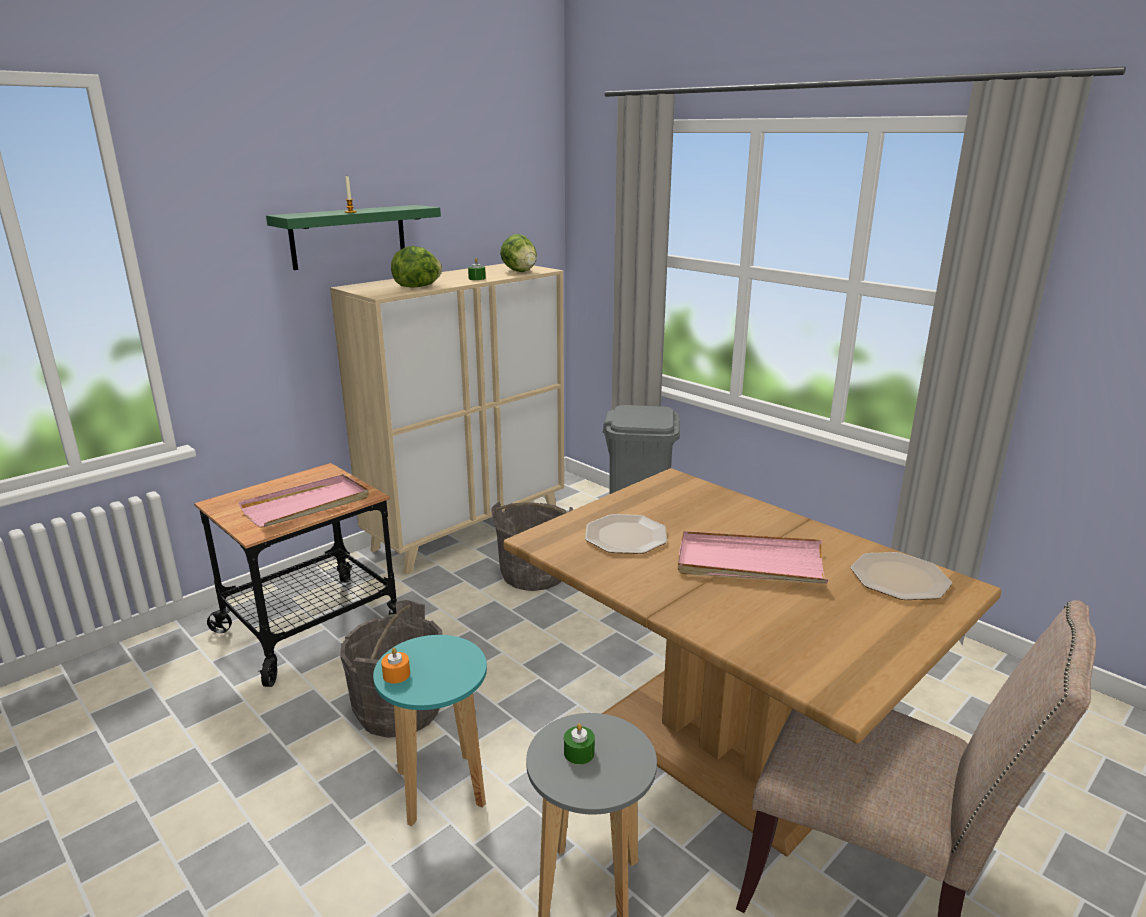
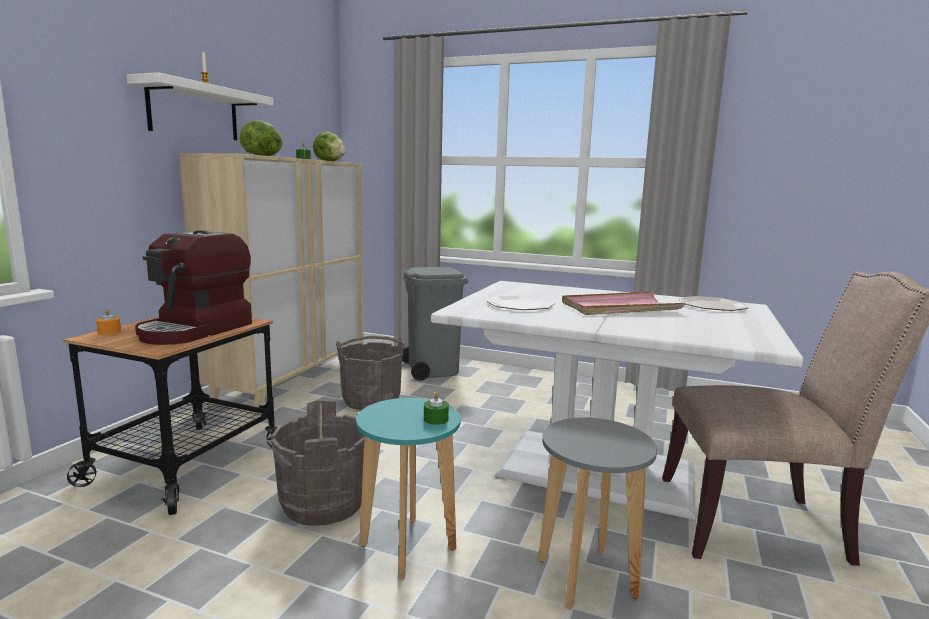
camera: 25 degrees left, 10 degrees down
(307, 505) = (196, 330): pink tray -> coffee machine
(349, 236) = (194, 112): green shelf -> white shelf
(396, 674) = (383, 425): orange candle -> orange candle (109, 332)
(579, 753) = (587, 439): green candle -> green candle (436, 419)
(721, 748) = (597, 472): brown dining table -> white dining table

